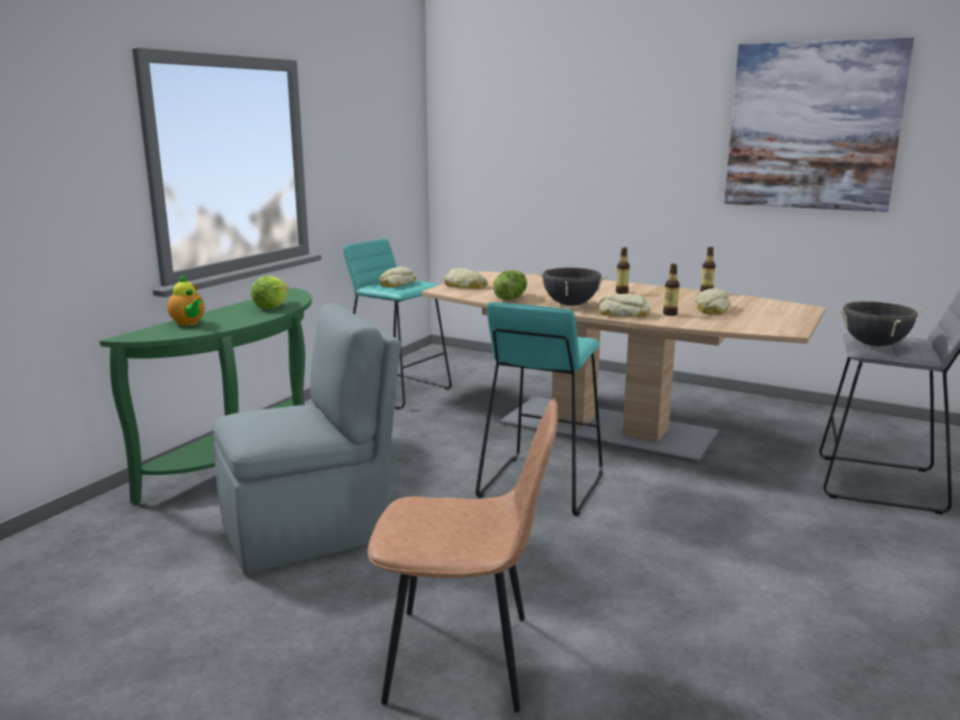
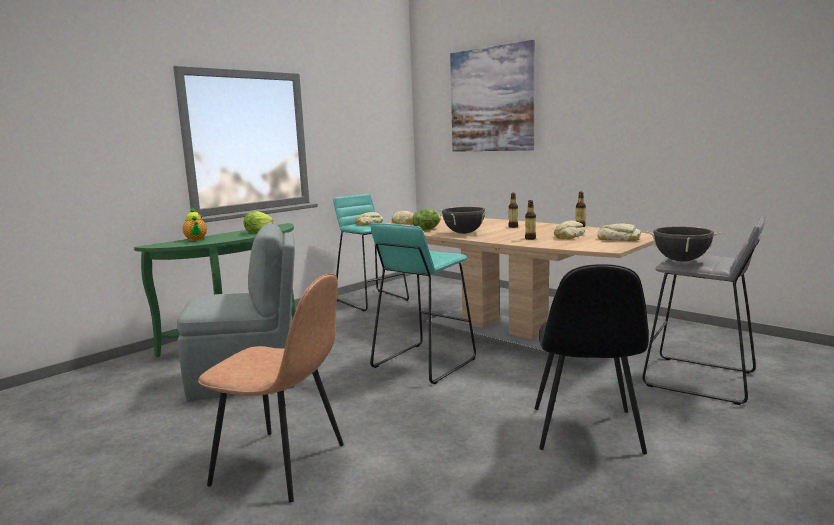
camera: 15 degrees right, 5 degrees down
(624, 313) = (496, 238): bread -> bread (618, 239)
(804, 566) = (586, 431): none -> black chair
(812, 126) = (672, 98): picture -> picture (491, 99)

